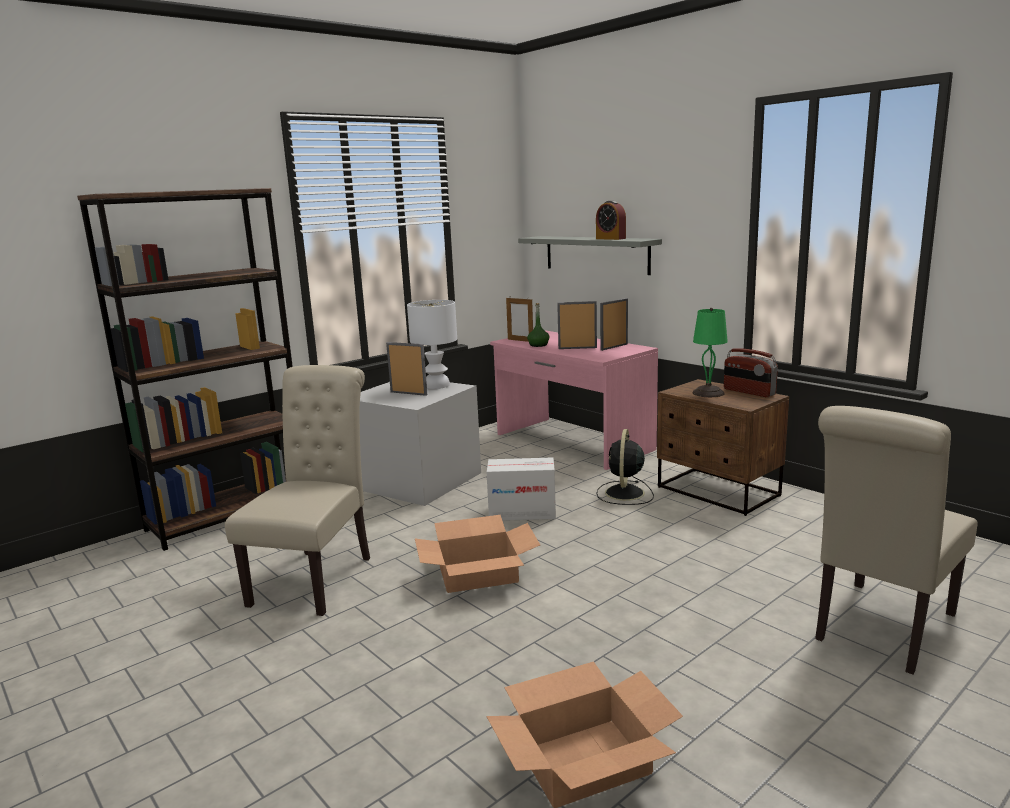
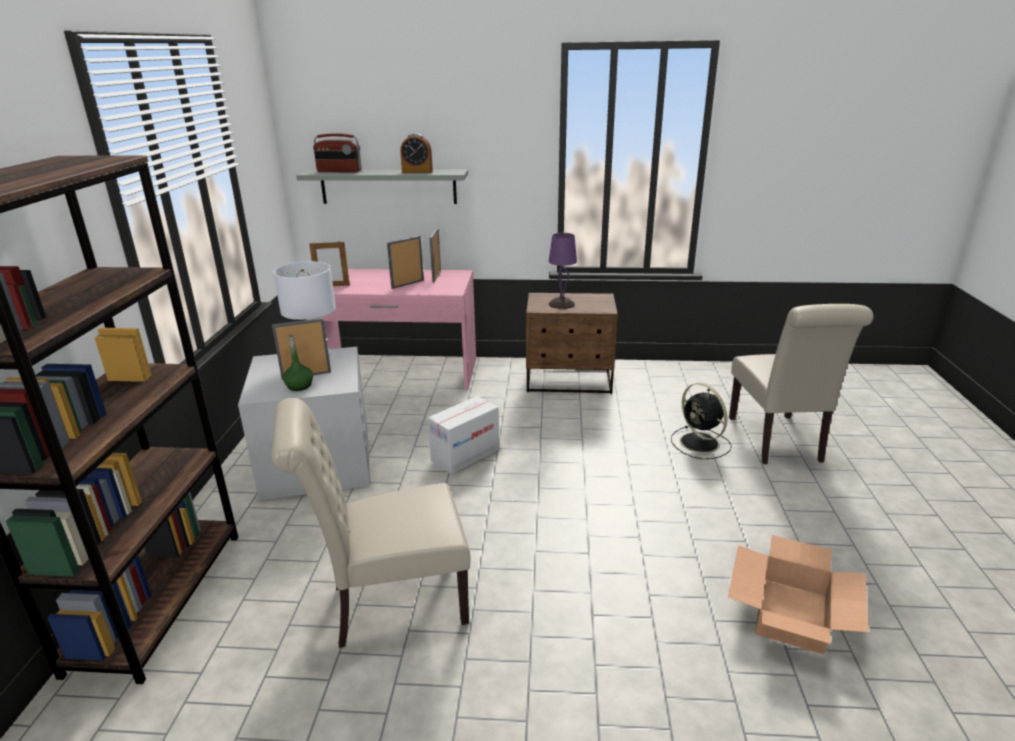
camera: 45 degrees left, 10 degrees up
(317, 576) = (389, 604): beige chair -> beige chair turned 75 degrees counterclockwise
(478, 574) = (521, 525): cardboard box -> none
(538, 345) = (363, 288): green bottle -> green bottle (299, 386)
(624, 493) = (512, 406): black fan -> black fan (700, 444)
(709, 393) = (562, 304): green table lamp -> purple table lamp
(748, 392) = (584, 296): radio -> radio (339, 171)

